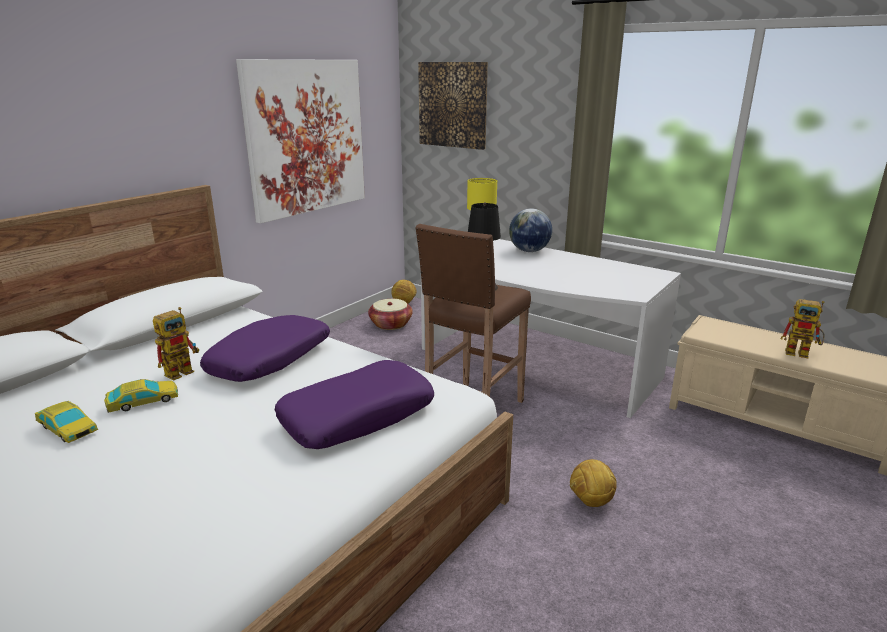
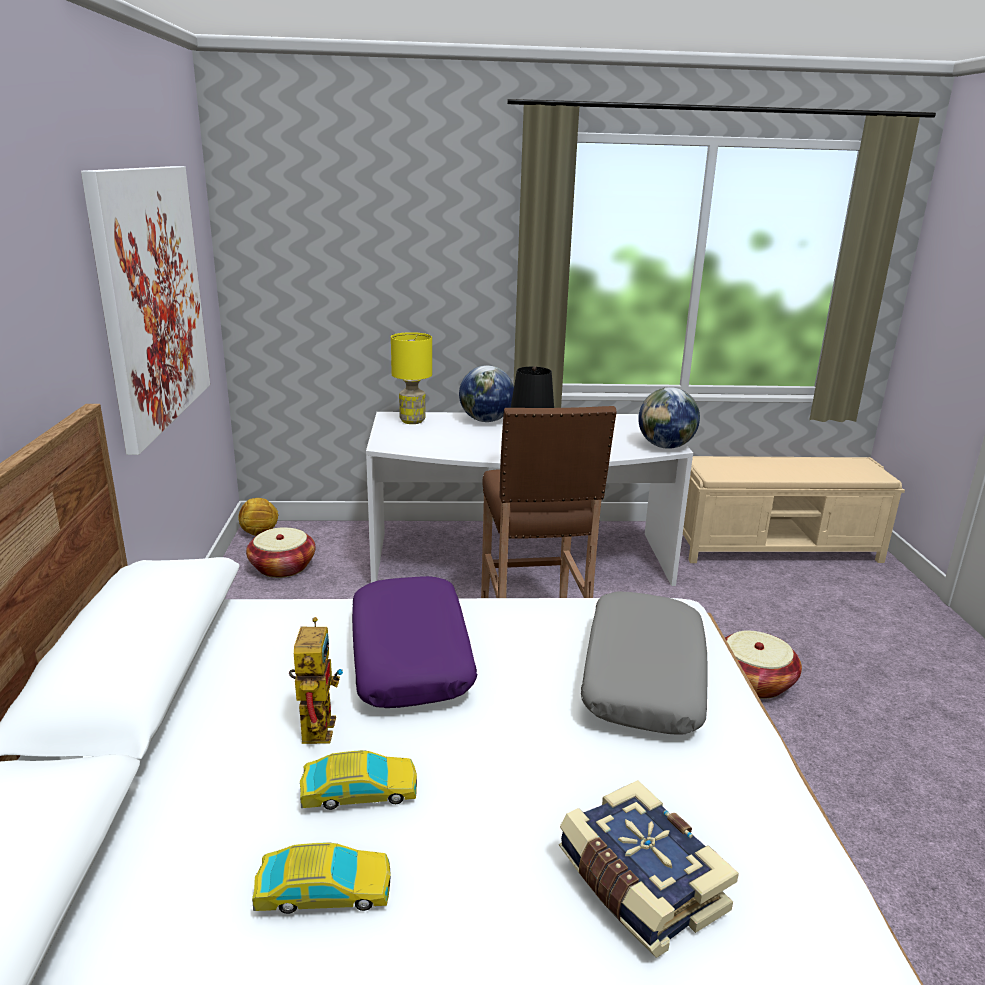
camera: 40 degrees left, 0 degrees up
(143, 401) = (359, 791): toy car -> toy car turned 60 degrees clockwise
(149, 492) = (638, 885): none -> book
(357, 416) = (641, 676): purple pillow -> grey pillow
(453, 105) = (315, 232): picture -> none
(591, 501) = (753, 682): football -> basket
(630, 293) = (665, 446): none -> globe
(802, 353) = (803, 471): toy robot -> none

